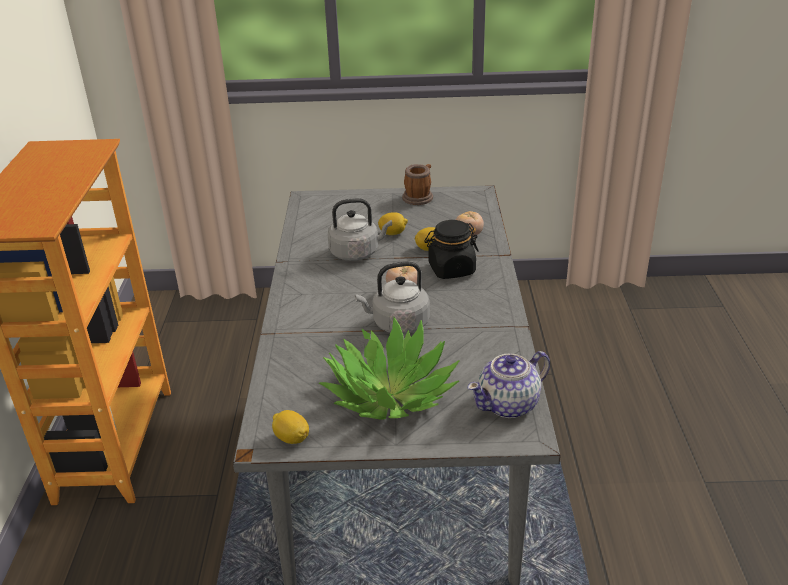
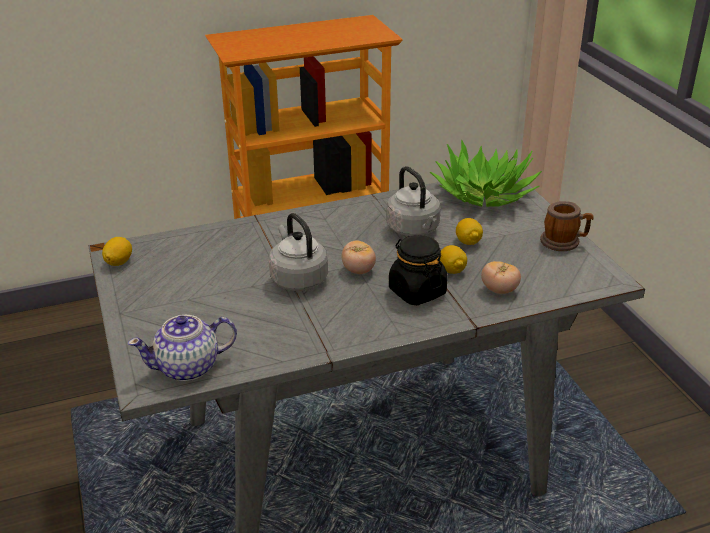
camera: 70 degrees right, 0 degrees up
(389, 393) = (187, 296): potted plant -> potted plant (484, 194)
(509, 404) = (189, 367): teapot -> teapot turned 60 degrees counterclockwise

